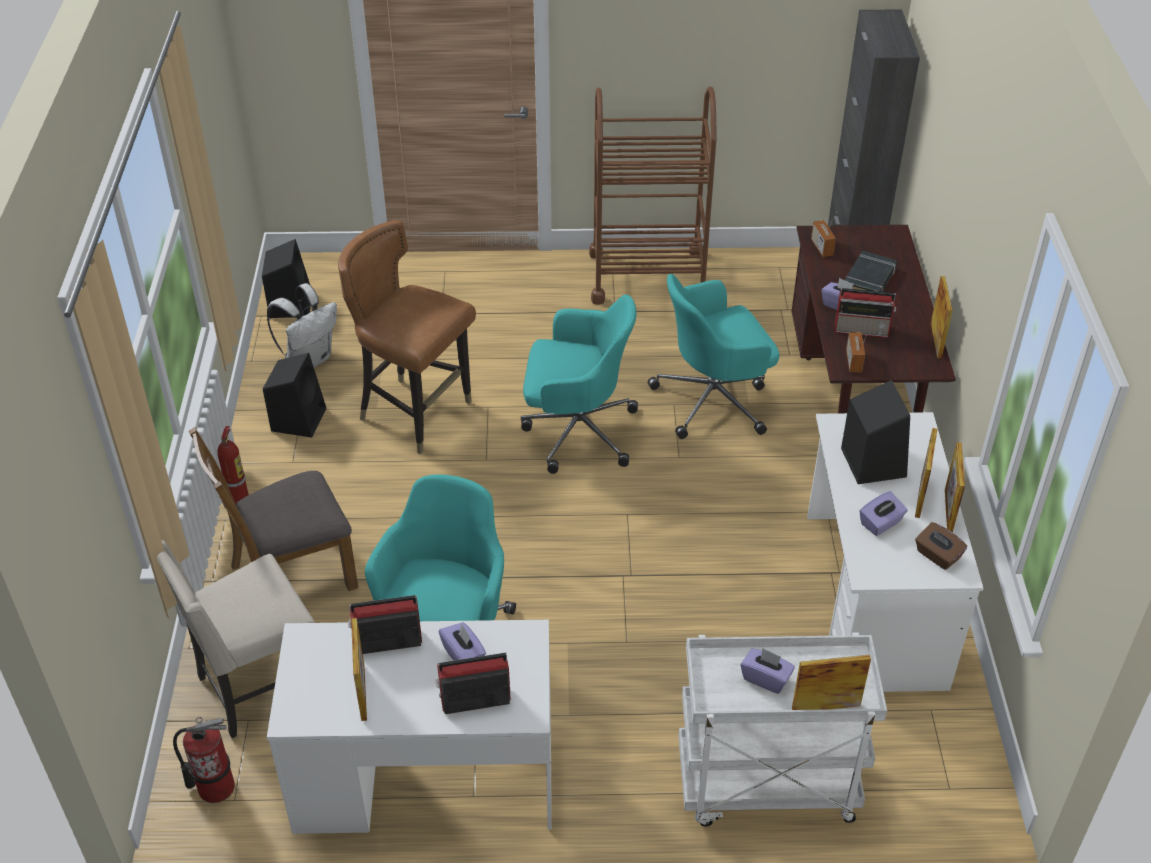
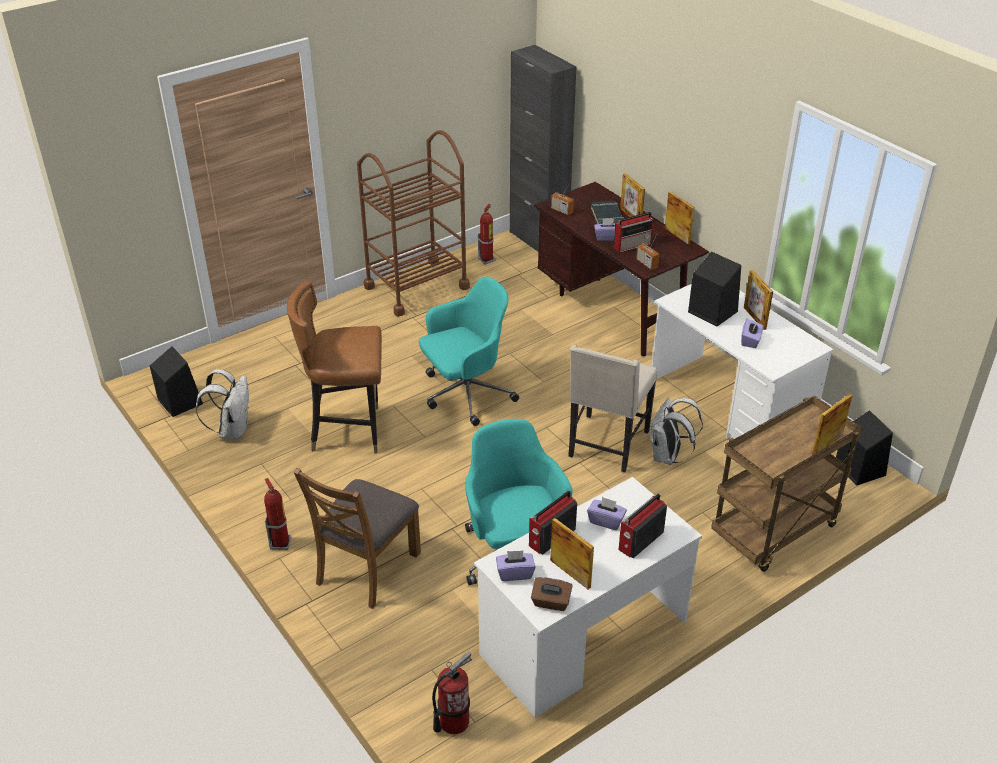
camera: 35 degrees left, 5 degrees down
(259, 687) = (417, 646): beige chair -> beige chair (607, 445)
(299, 418) = (265, 470): black speaker -> black speaker (858, 468)
(714, 400) = (531, 341): turquoise office chair -> none
(733, 622) = (668, 456): none -> white backpack
(761, 275) = (487, 260): none -> fire extinguisher
(765, 787) = (774, 533): white cart -> brown cart
(766, 678) = (782, 445): purple tissue box -> purple tissue box (515, 573)
(937, 556) = (795, 343): brown tissue box -> brown tissue box (551, 602)
(948, 511) = (776, 319): picture frame -> picture frame (630, 216)

